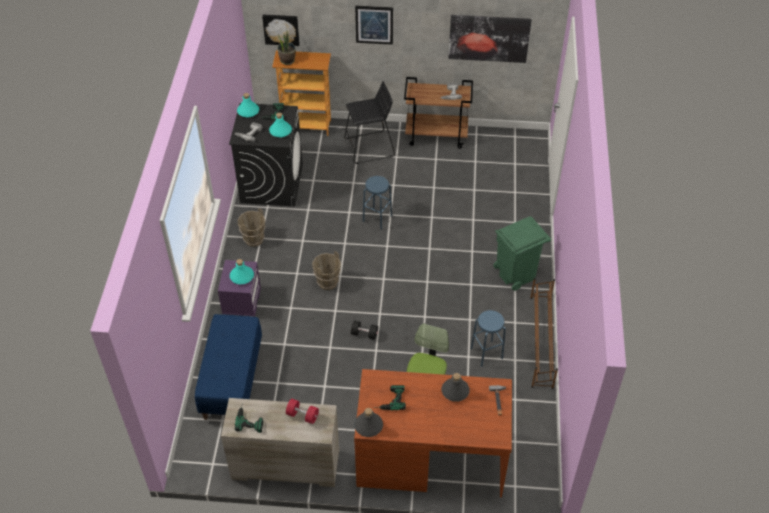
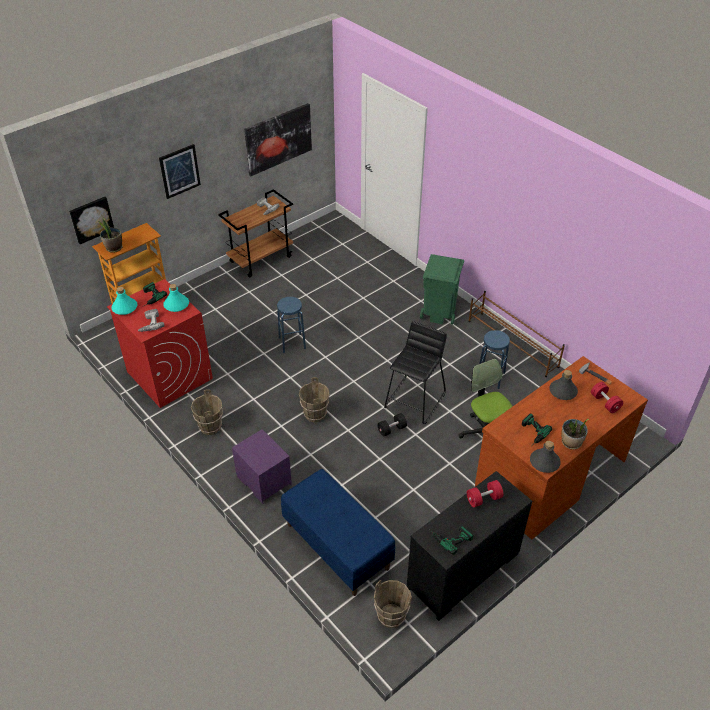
camera: 45 degrees left, 5 degrees down
(208, 451) = (391, 617): none -> brown bucket
(241, 276) = (264, 449): turquoise bottle -> none
(271, 183) = (169, 375): black washing machine -> red washing machine
(285, 465) = (463, 572): beige dresser -> black dresser
(369, 147) = (218, 298): black stool -> black stool (415, 401)
(406, 429) = (571, 443): none -> potted plant
(474, 424) = (605, 403): none -> red dumbbell

